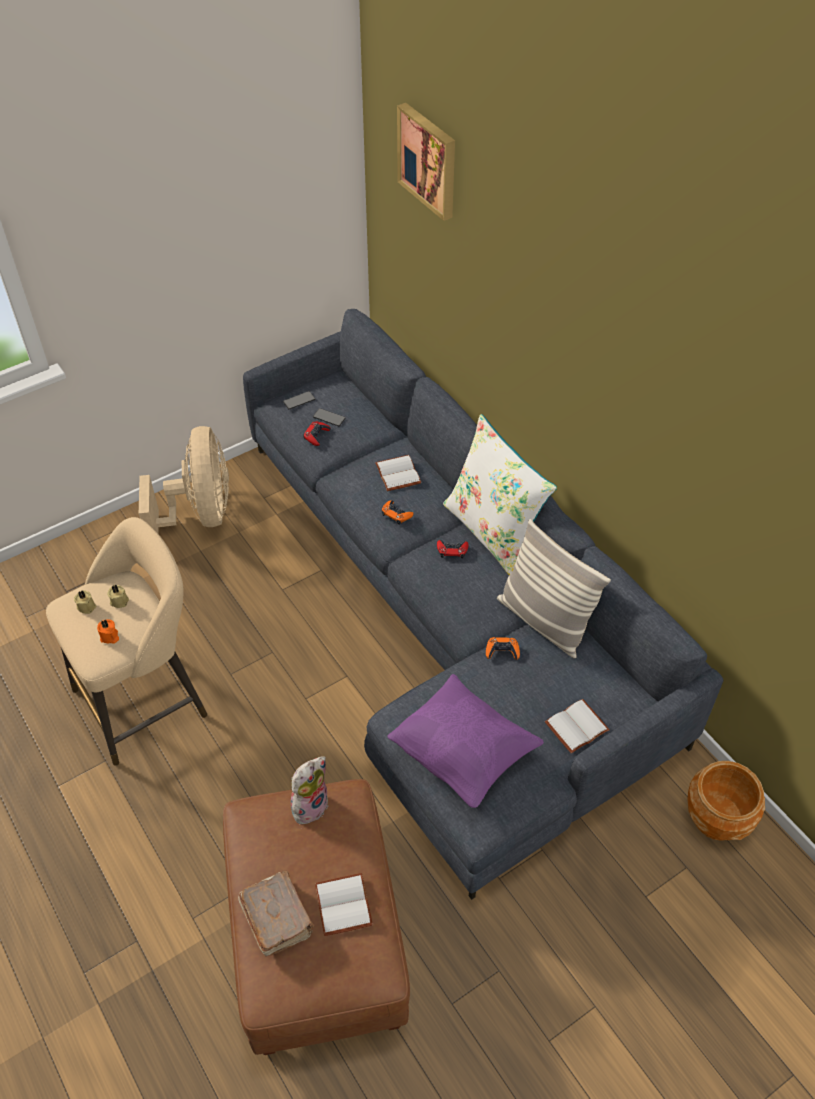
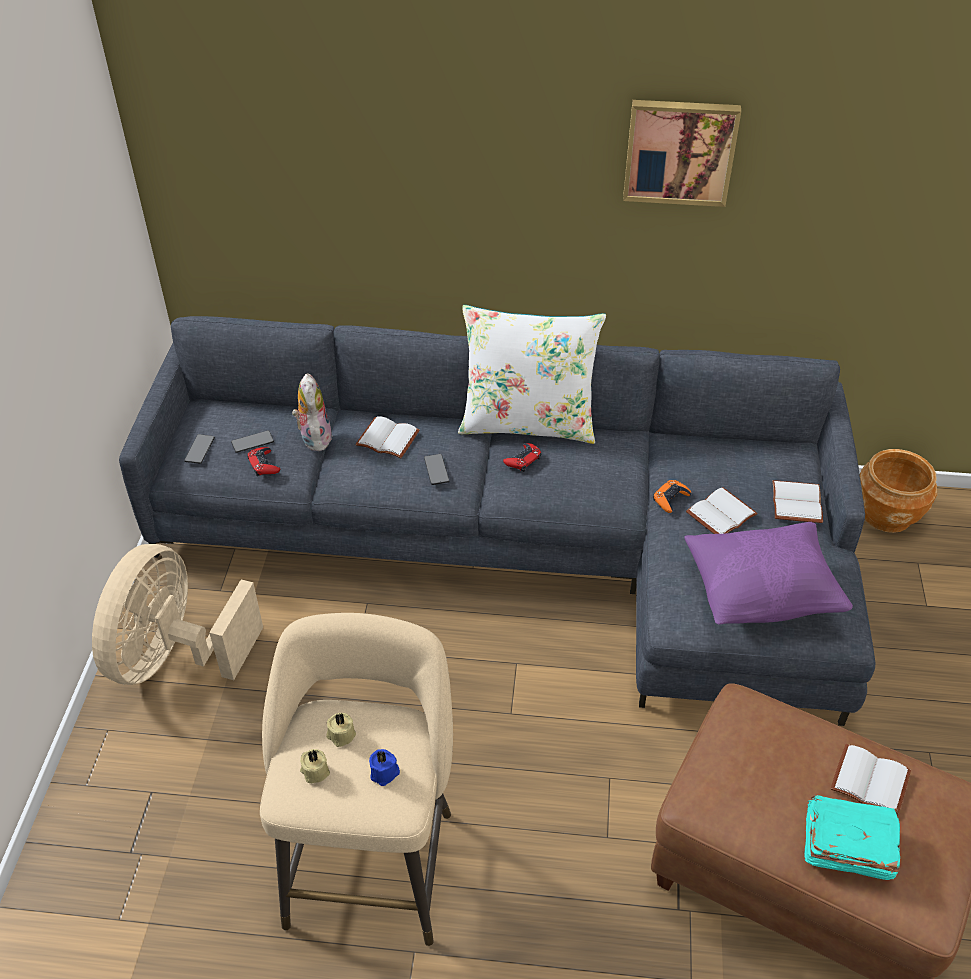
camera: 50 degrees left, 5 degrees down
(109, 637) = (385, 773): orange candle -> blue candle
(200, 514) = (175, 656): beige fan -> beige fan turned 105 degrees counterclockwise
(277, 917) = (846, 845): brown book -> turquoise book
(309, 804) = (728, 741): plush toy -> plush toy (314, 437)
(396, 514) = (436, 470): orange game controller -> phone
(429, 160) = (261, 60): picture -> picture (680, 151)
(517, 686) = (720, 512): none -> white book
(543, 621) = (662, 454): pillow -> none

